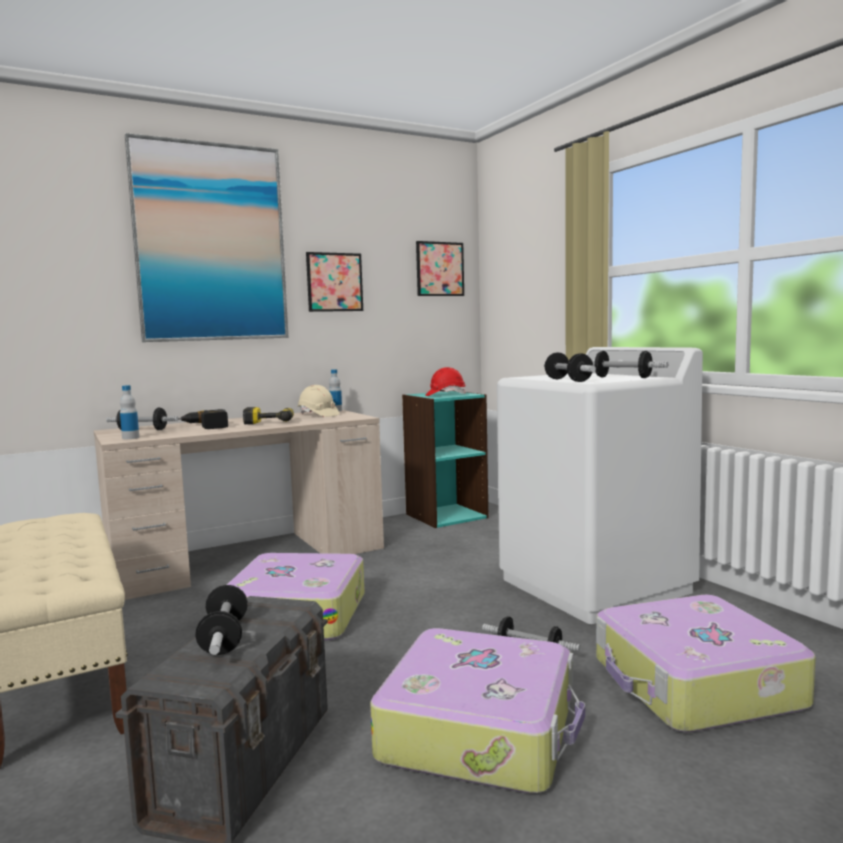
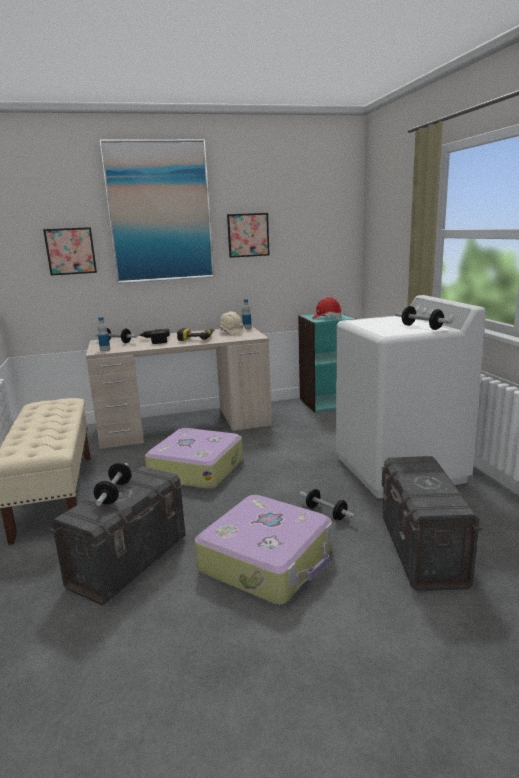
camera: 15 degrees right, 10 degrees up
(440, 269) = (330, 220): picture -> picture (70, 251)
(568, 380) = (377, 329): dumbbell -> none
(695, 684) = (422, 551): suitcase -> grey storage box

